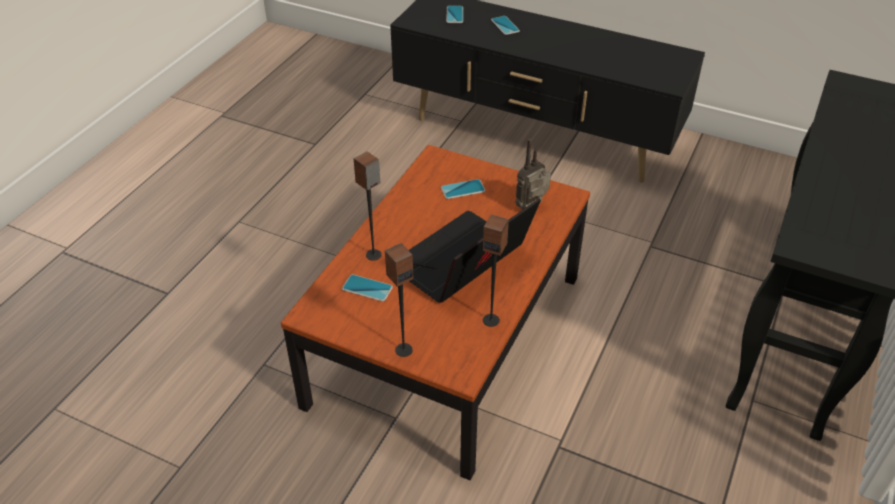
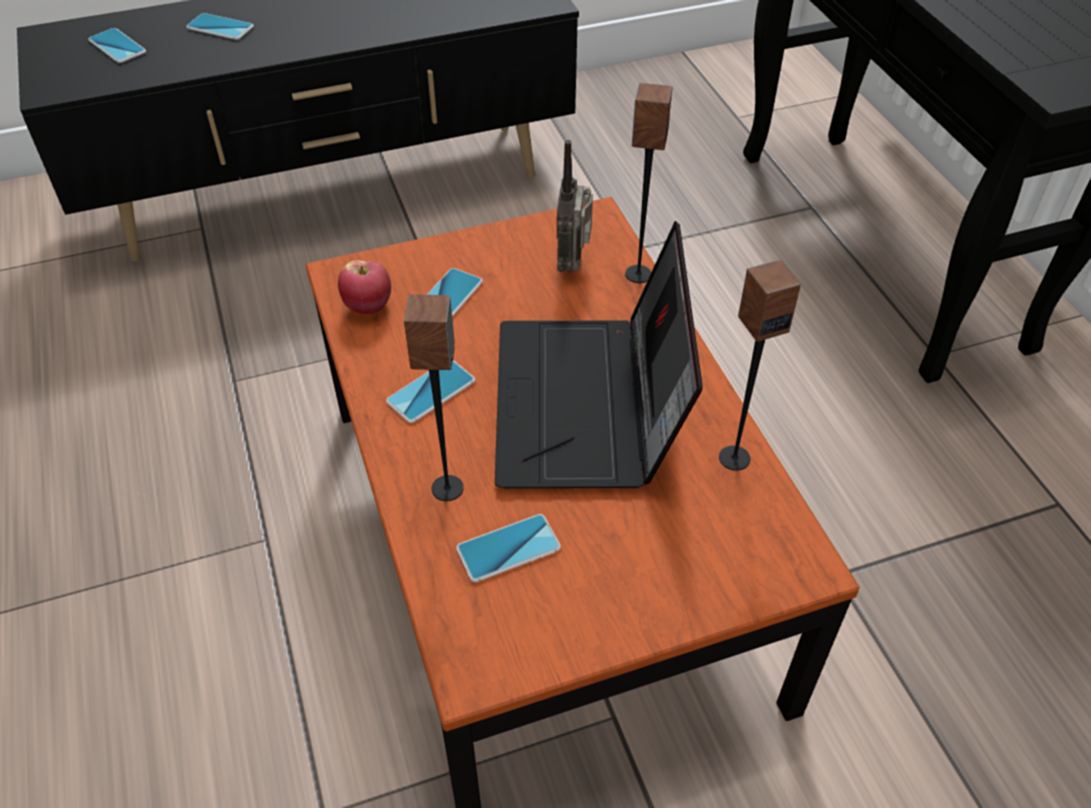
camera: 45 degrees left, 5 degrees up
(403, 349) = (686, 600): speaker -> speaker (637, 274)
(411, 219) = (431, 391): none -> phone
(429, 174) = (369, 306): none -> apple

